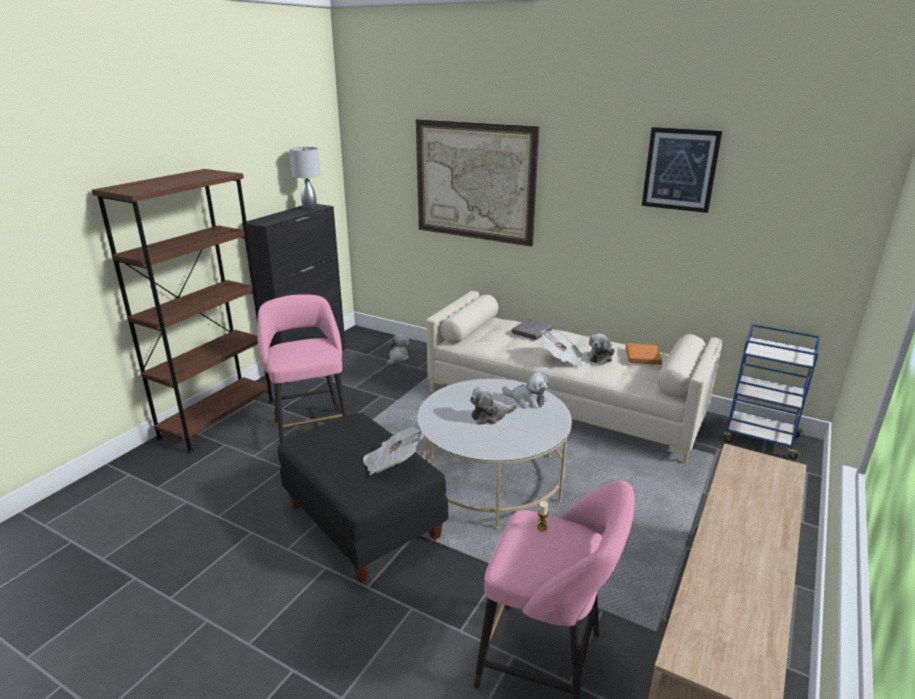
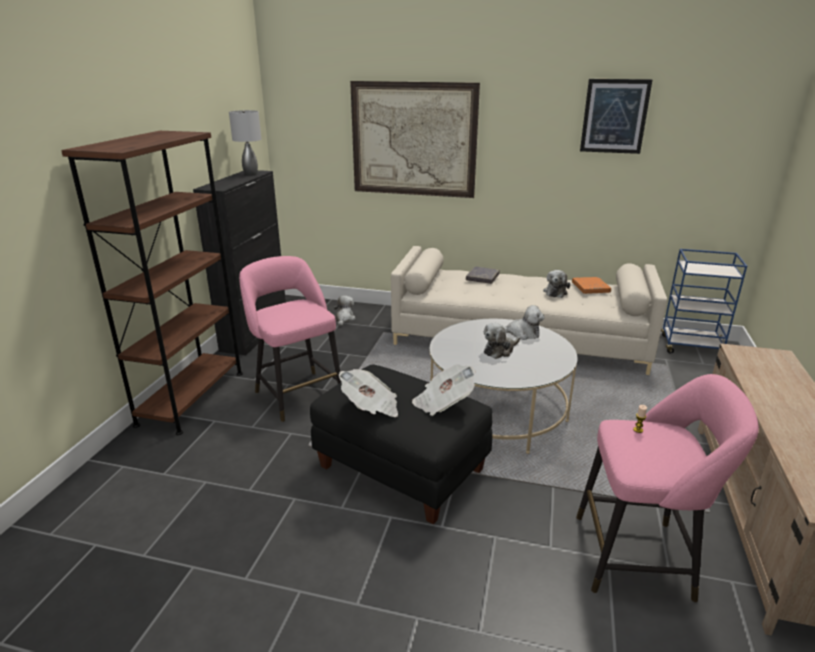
camera: 15 degrees left, 0 degrees up
(562, 359) = (525, 297): newspaper -> newspaper (371, 407)

